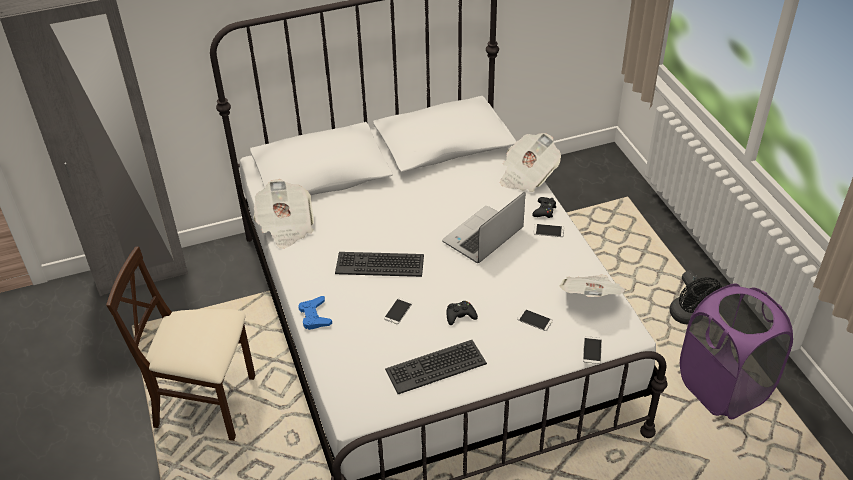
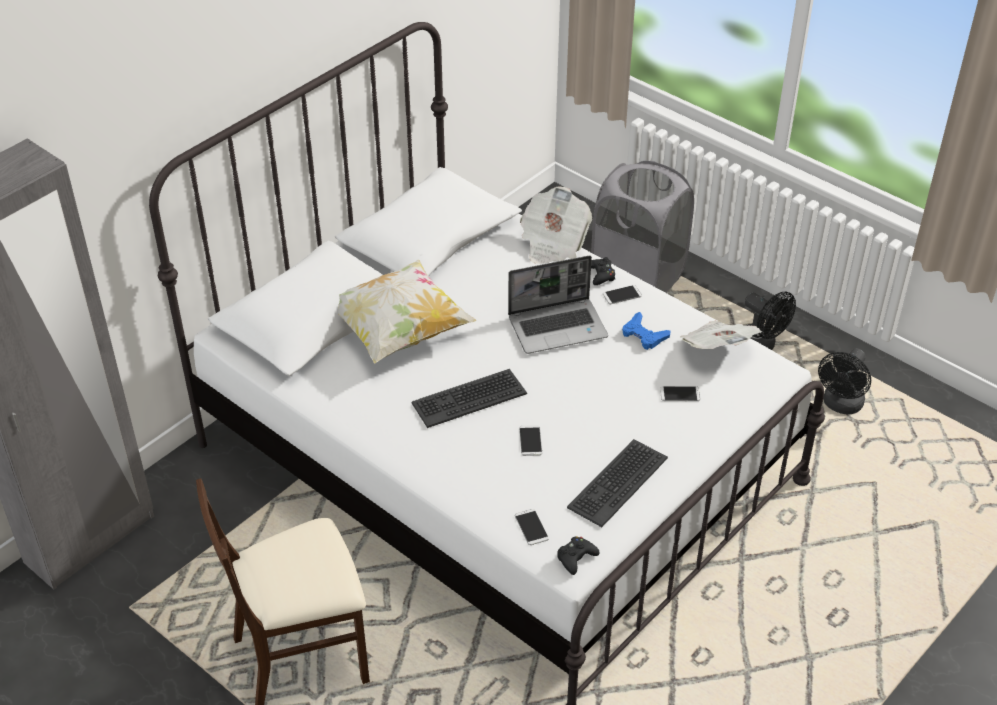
camera: 30 degrees left, 0 degrees up
(286, 226) = (322, 396): newspaper -> none
(315, 316) = (442, 483): blue game controller -> blue game controller (644, 335)
(370, 200) = (399, 331): none -> pillow
(460, 316) = (600, 419): black game controller -> black game controller (576, 558)
(483, 237) = (558, 327): laptop -> laptop turned 120 degrees counterclockwise
(592, 350) = (759, 402): phone -> phone (531, 527)
(628, 231) = (638, 277): none -> grey laundry basket
(723, 388) = (840, 405): purple laundry basket -> black fan

